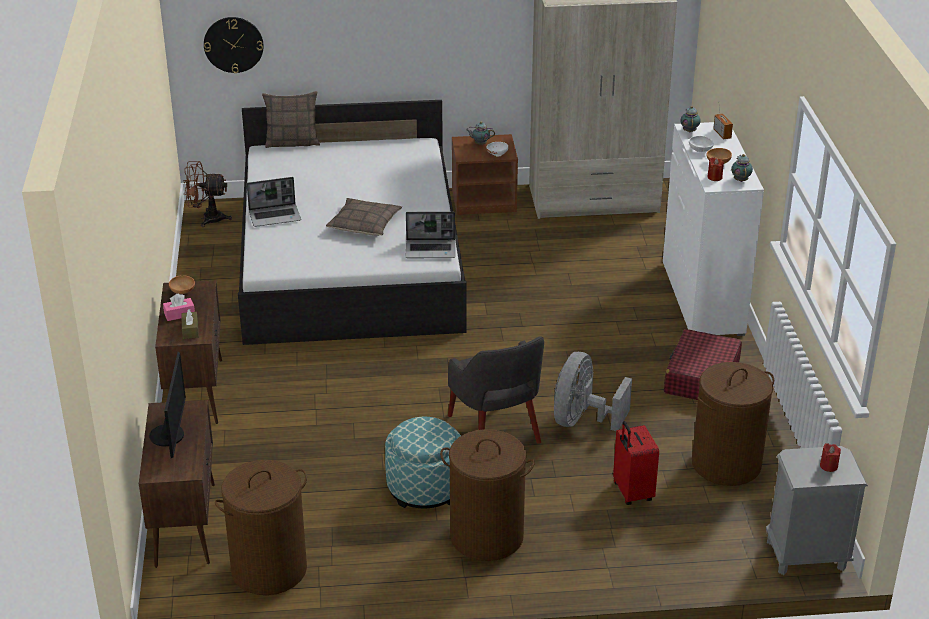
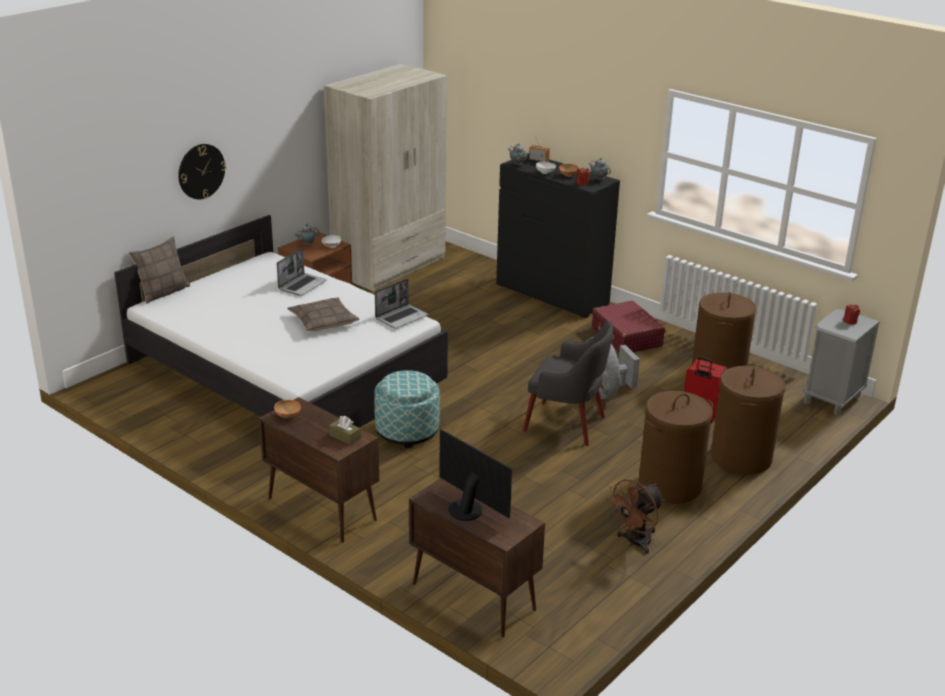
camera: 45 degrees left, 5 degrees down
(179, 314) = (315, 431): pink tissue box -> none
(207, 219) = (113, 392): brown fan -> brown fan (634, 543)
(233, 44) = (101, 208): wall clock -> wall clock (201, 171)
(269, 569) = (580, 587): brown laundry basket -> brown laundry basket (740, 457)
(275, 216) = (244, 343): laptop -> laptop (302, 285)
(424, 487) = (585, 480): ottoman -> ottoman (407, 431)
(702, 298) = (552, 294): white dresser -> black dresser

